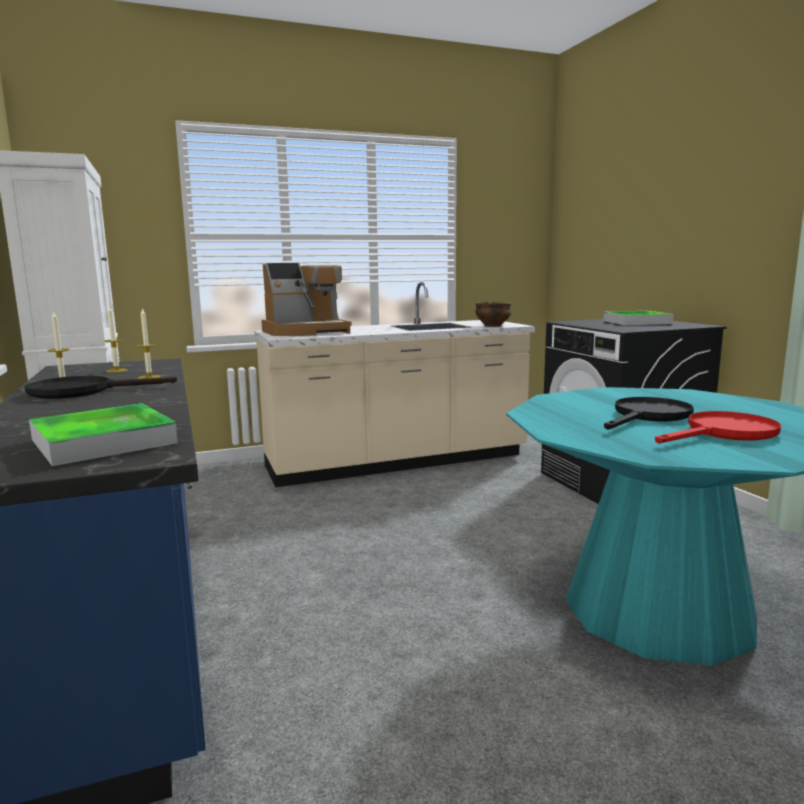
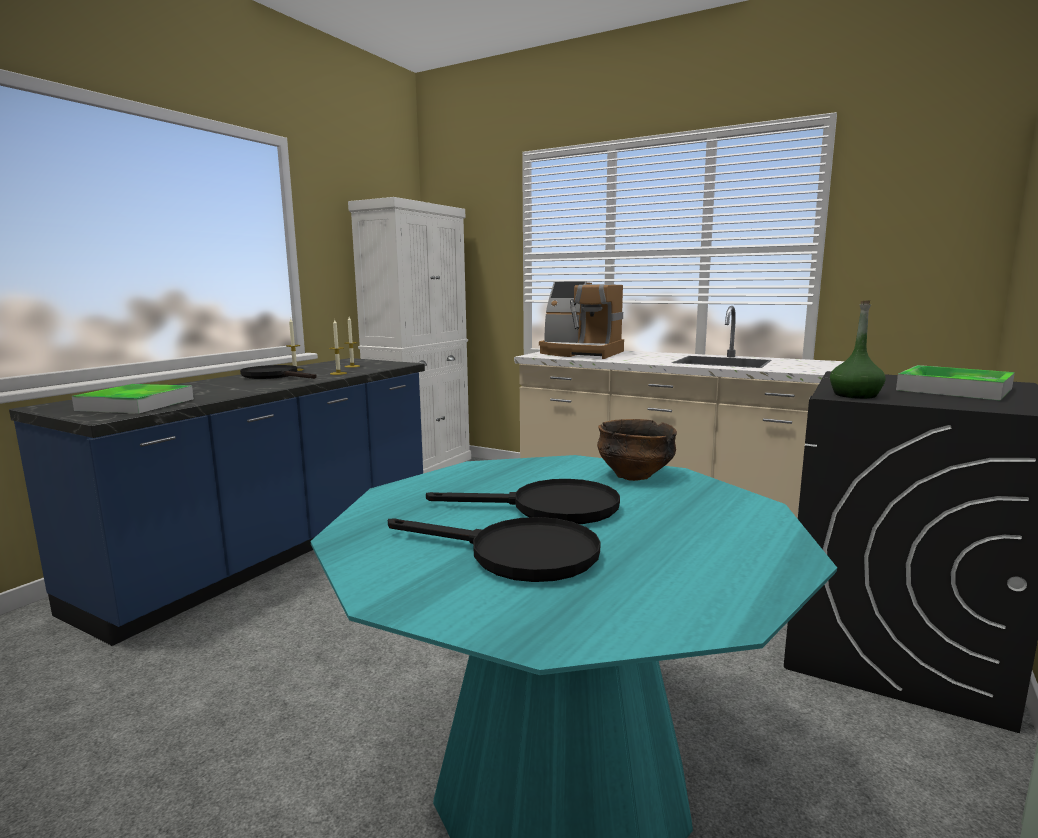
camera: 50 degrees right, 0 degrees up
(492, 326) = (794, 369): bowl -> bowl (634, 475)
(629, 329) = (854, 395): none -> green bottle
(724, 433) = (516, 554): red frying pan -> black frying pan

